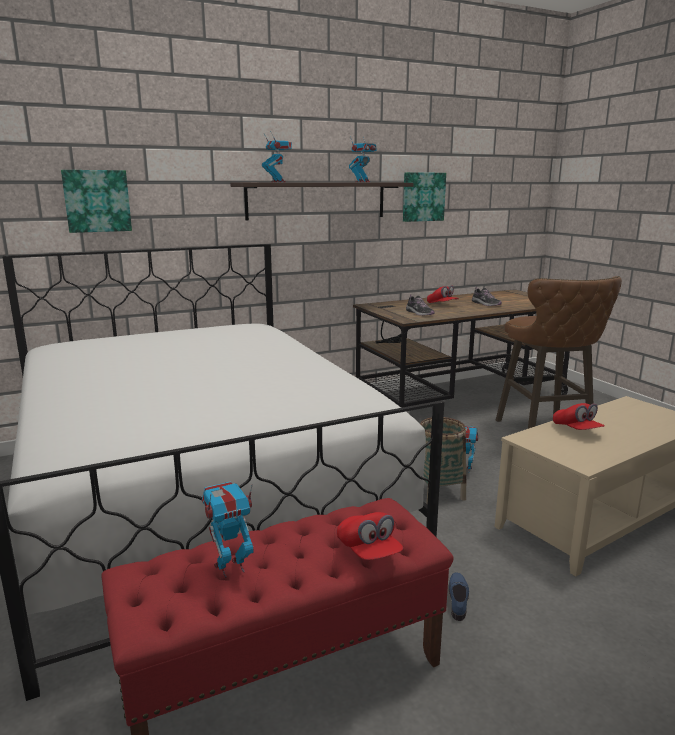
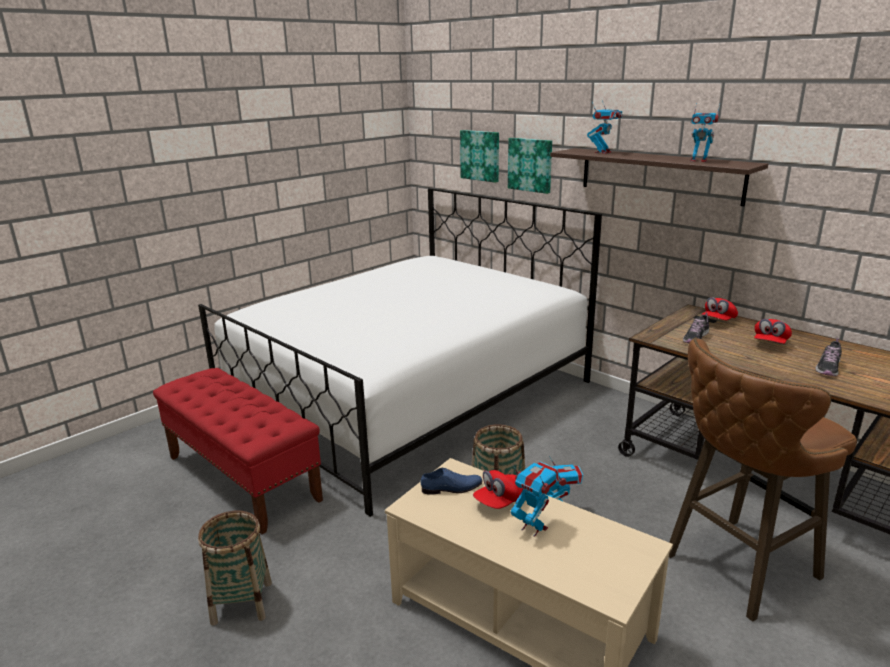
camera: 70 degrees right, 5 degrees up
(230, 567) = (214, 392): toy robot -> toy robot (533, 528)
(369, 551) = (235, 425): red cap -> red cap (718, 321)
(423, 197) = (818, 188): picture -> picture (530, 165)
(458, 598) = (335, 534): blue shoe -> blue shoe (452, 488)
(575, 695) = (242, 602): none -> basket

